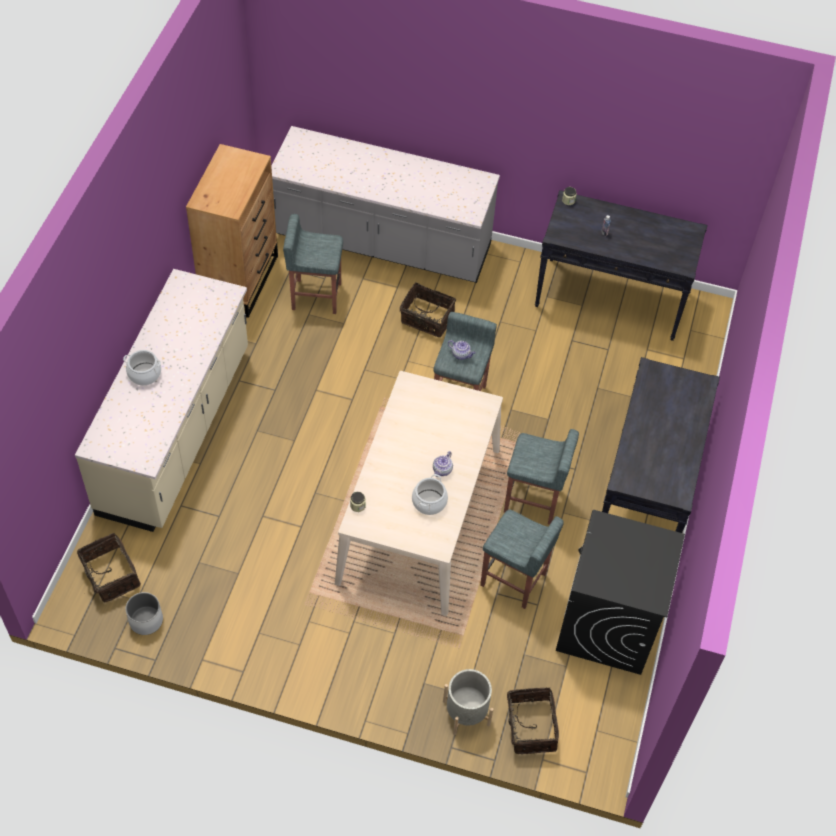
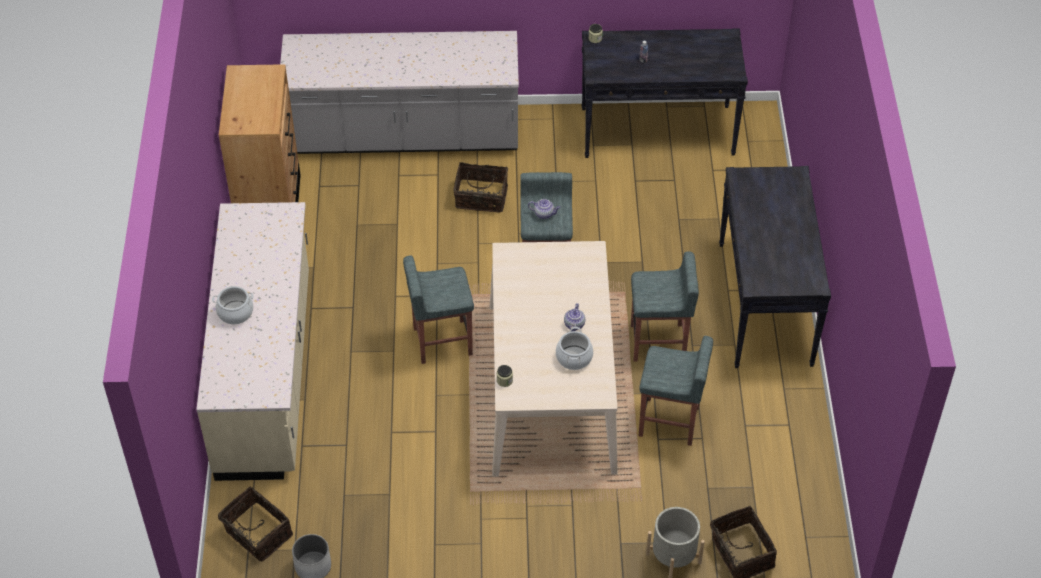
camera: 15 degrees left, 5 degrees down
(315, 296) = (356, 205): grey stool -> grey stool (441, 341)
(608, 624) = (777, 436): black washing machine -> none

